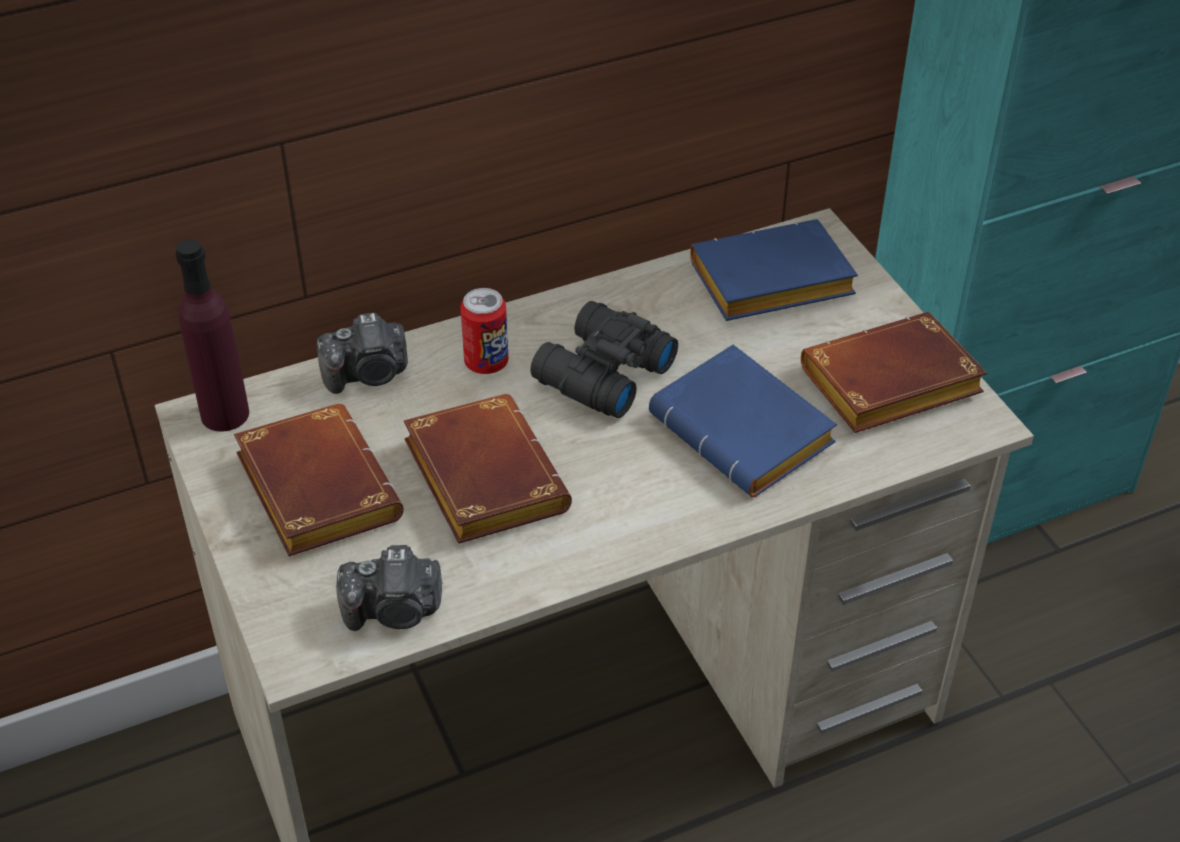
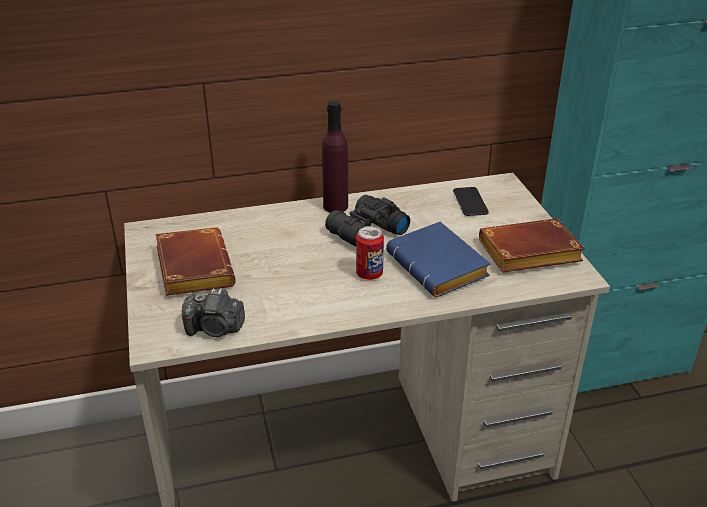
camera: 10 degrees right, 10 degrees down
(225, 414) = (158, 230): purple bottle -> purple bottle (335, 206)
(368, 374) = (240, 220): camera -> none
(479, 477) = (283, 272): brown book -> none
(486, 363) = (304, 221): can -> can (369, 274)
(768, 285) = (470, 202): blue book -> phone

